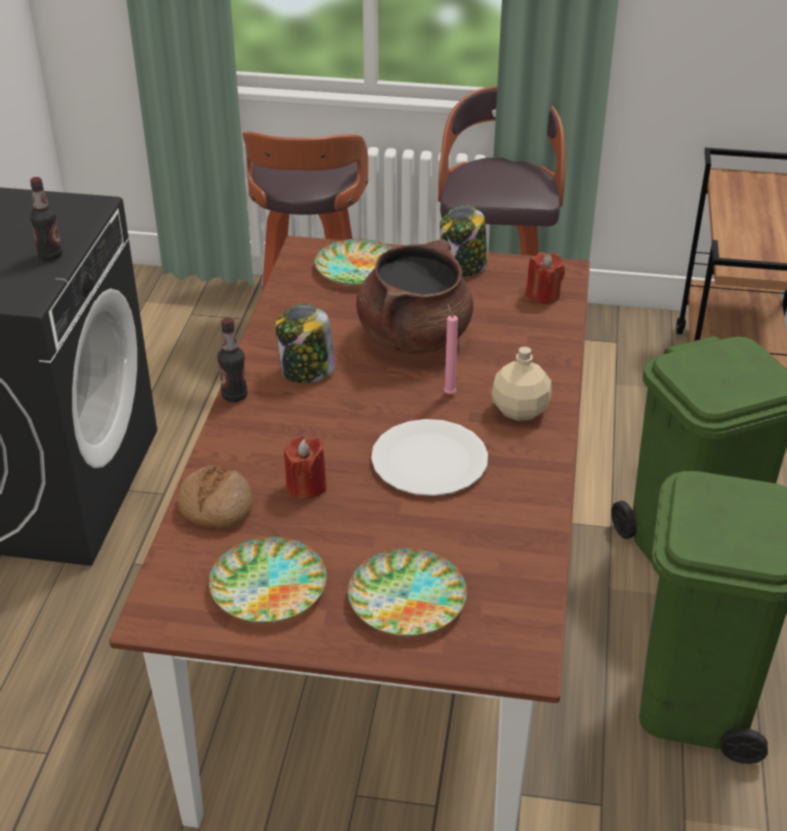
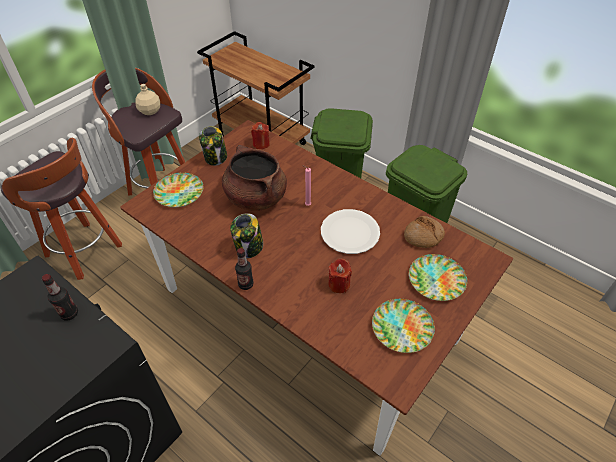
camera: 60 degrees left, 10 degrees up
(215, 507) = (331, 327): bread -> bread (423, 236)
(520, 410) = (336, 188): beige bottle -> beige bottle (150, 111)

